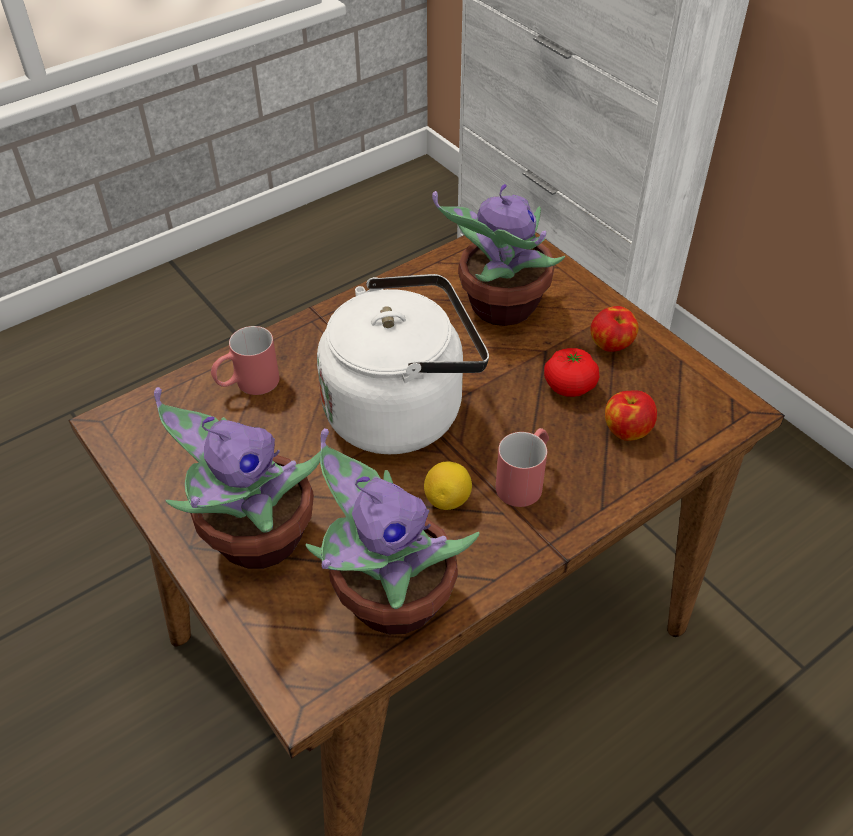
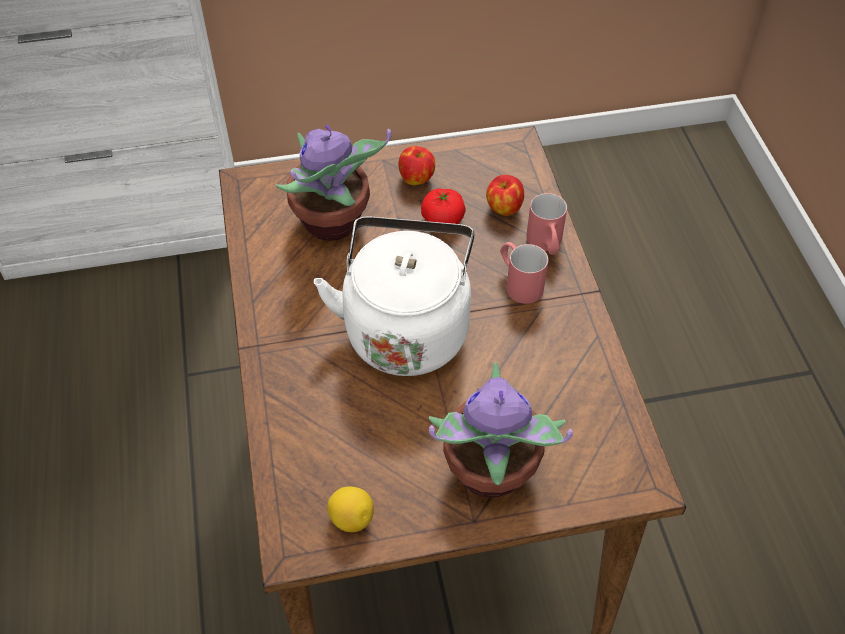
camera: 65 degrees left, 5 degrees up
(247, 384) = (310, 425): red mug -> red mug (546, 245)
(388, 600) = (588, 404): potted plant -> none
(448, 500) = (513, 334): lemon -> lemon (351, 518)

